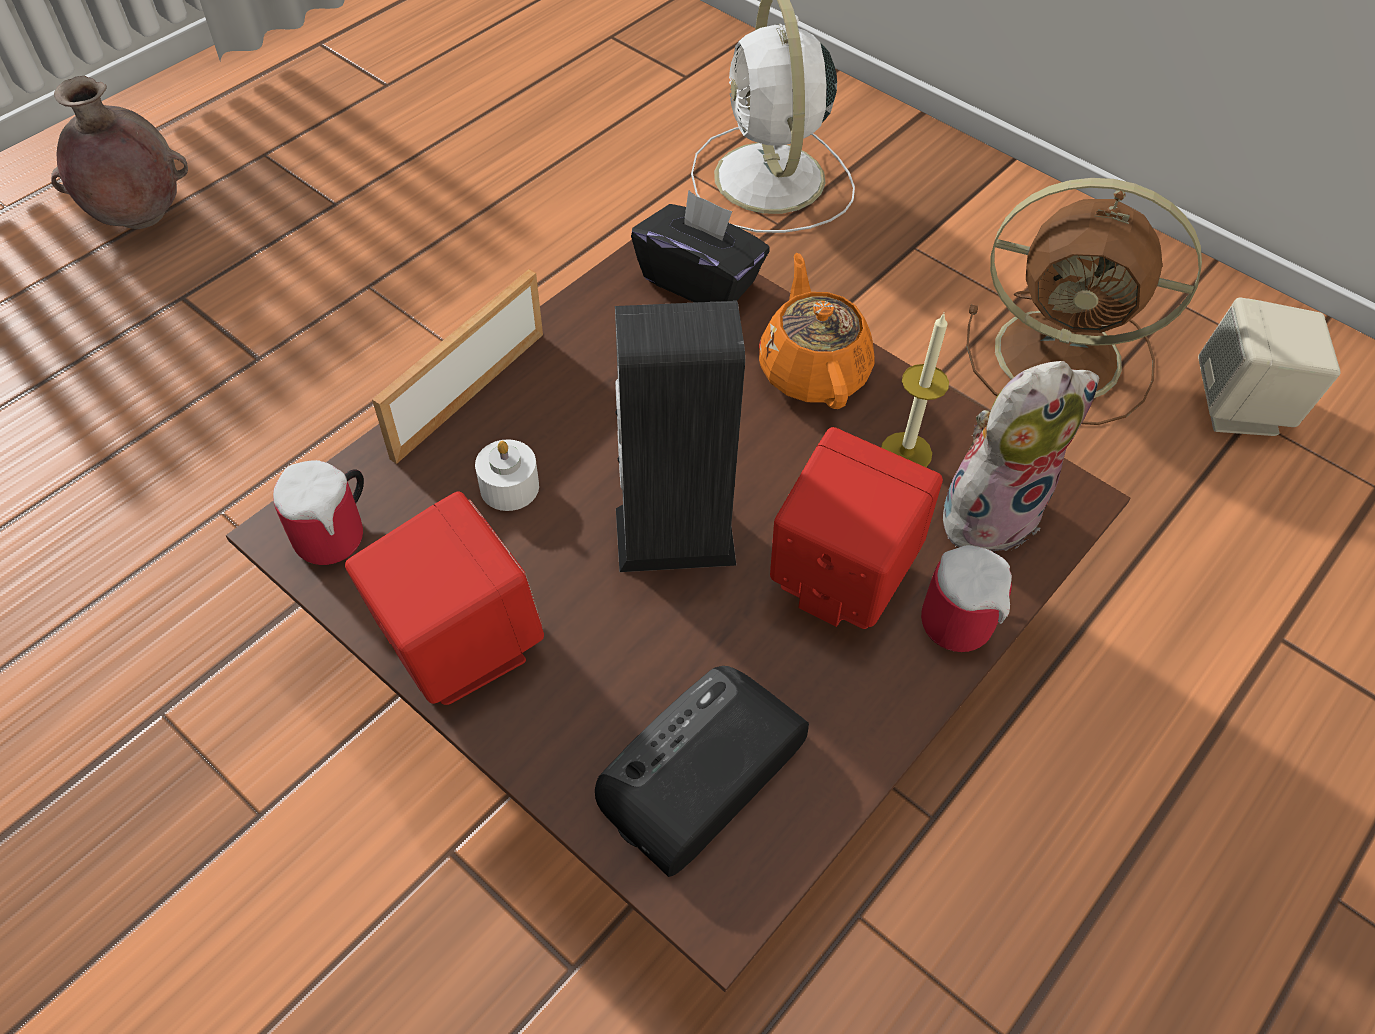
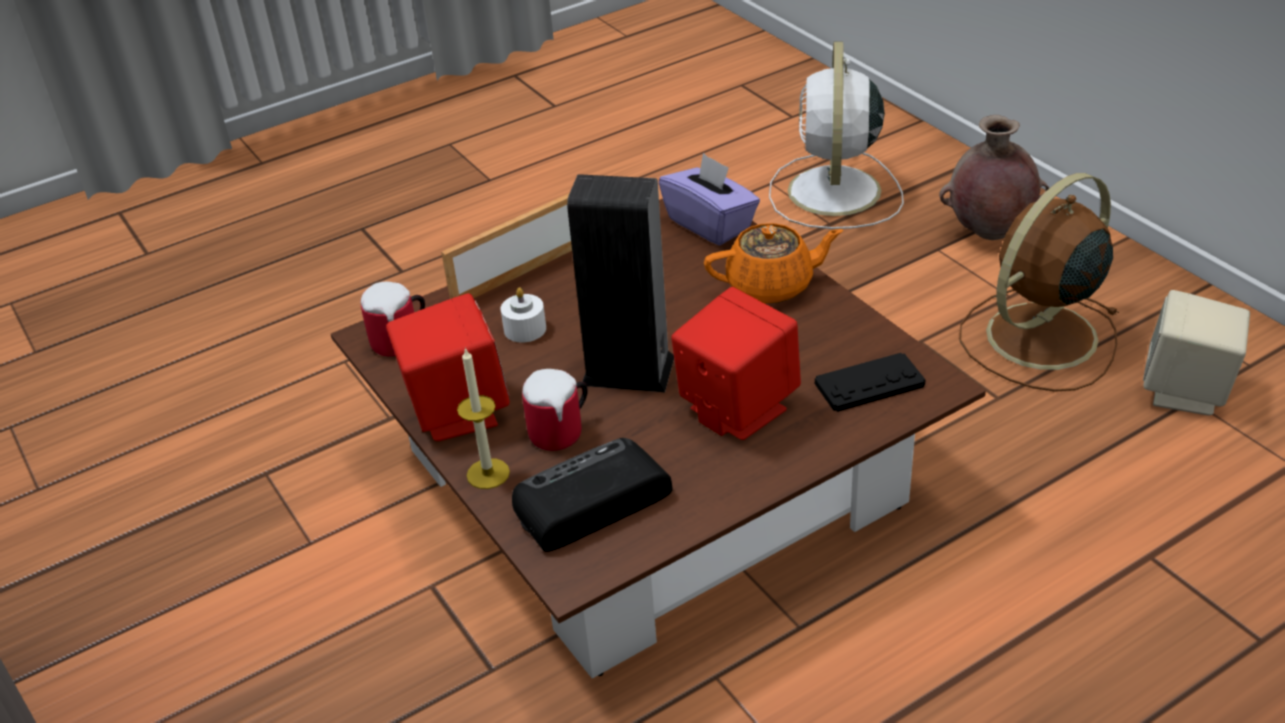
camera: 20 degrees right, 15 degrees down
(140, 218) = (349, 177): brown vase -> brown vase (989, 232)
(700, 281) = (710, 224): black tissue box -> purple tissue box
(812, 370) = (771, 285): orange teapot -> orange teapot turned 75 degrees clockwise
(906, 452) = (820, 342): candle -> candle (488, 473)
(964, 617) = (819, 443): mug -> mug (563, 432)
(990, 510) = (869, 384): plush toy -> black game controller
(1063, 357) = (1038, 338): brown fan -> brown fan turned 105 degrees clockwise

